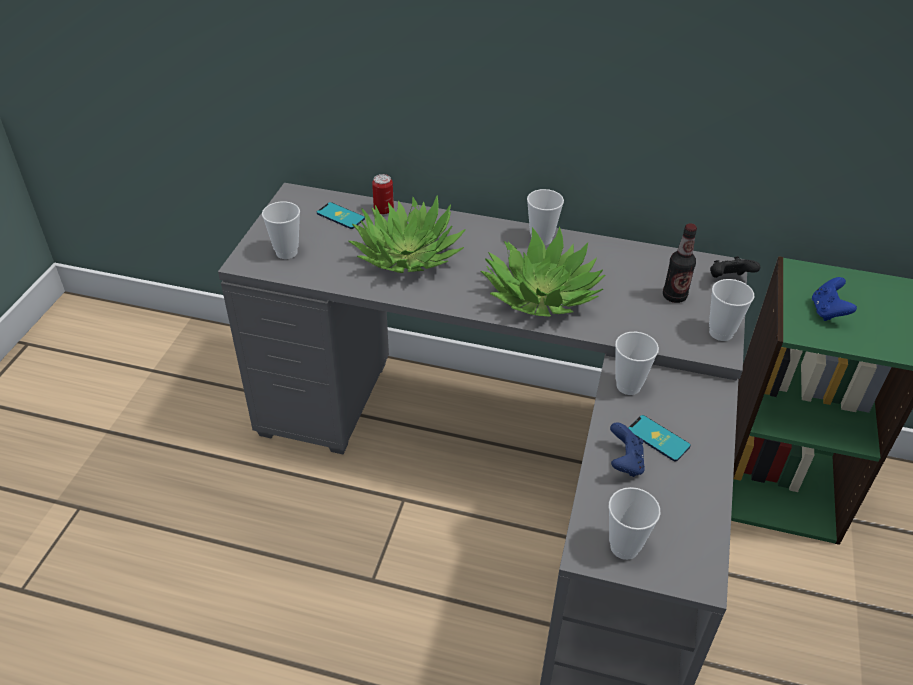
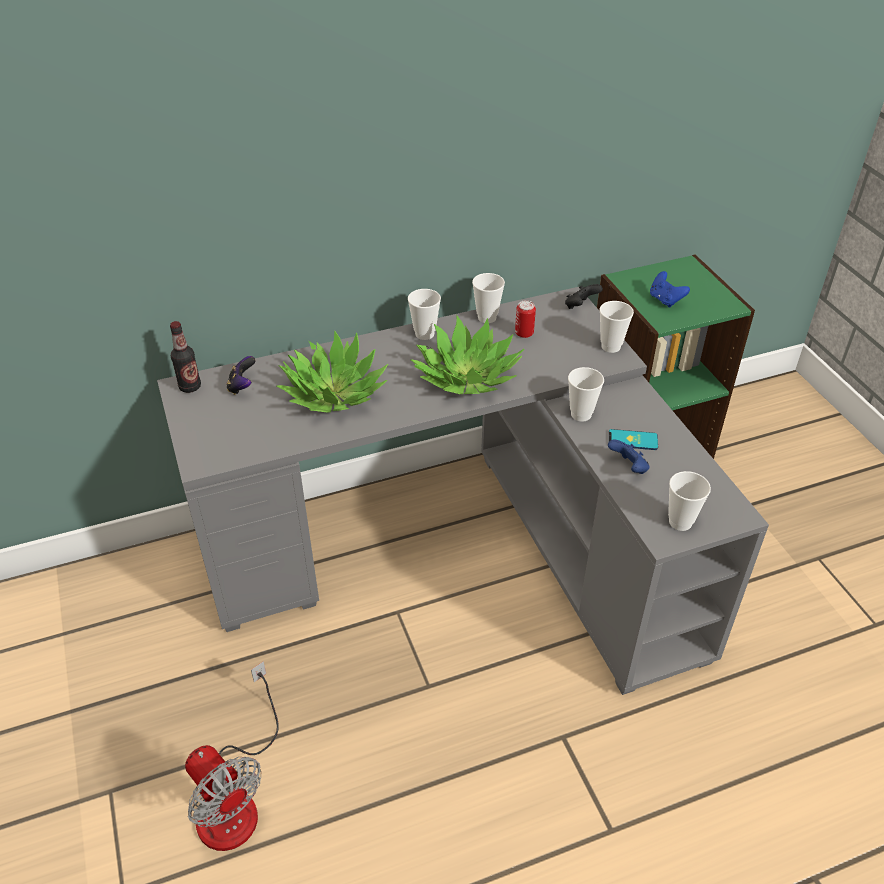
camera: 35 degrees left, 0 degrees up
(151, 571) = (235, 797): none -> fan
(286, 252) = (228, 438): cup -> cup (487, 317)
(340, 216) = (242, 386): phone -> game controller
(383, 210) = (274, 365): can -> can (524, 333)
(674, 296) = (557, 334): bottle -> bottle (190, 387)

